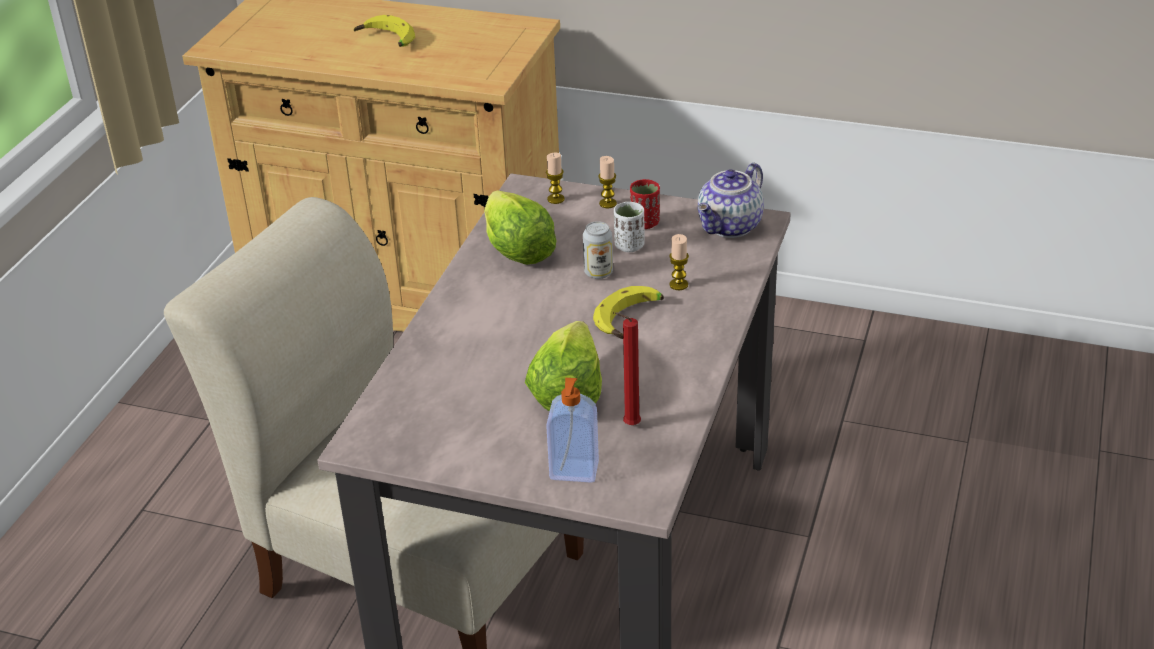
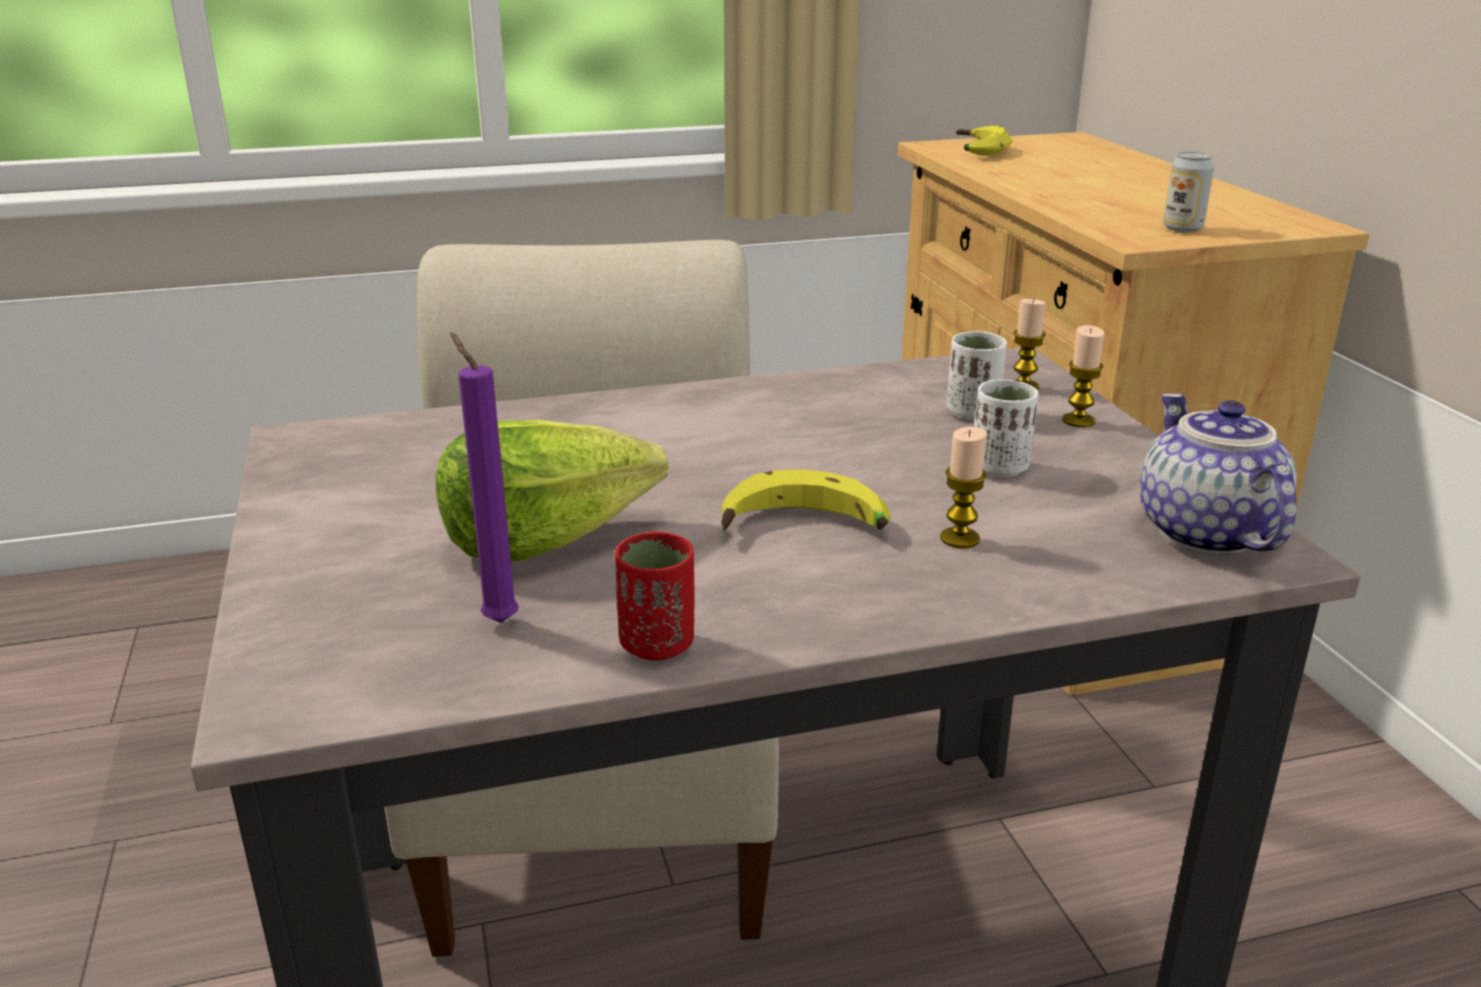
camera: 55 degrees right, 10 degrees down
(386, 40) = (1105, 185): banana -> banana (975, 151)
(516, 249) = (863, 399): lettuce -> none
(567, 226) = (972, 412): none -> white cup
(574, 472) = (323, 610): soap dispenser -> none
(598, 273) = (893, 467): can -> can (1182, 228)
(629, 425) = (497, 620): red candle -> purple candle
(645, 223) = (1080, 460): red cup -> red cup (657, 645)
(731, 227) = (1202, 532): teapot -> teapot turned 75 degrees clockwise

